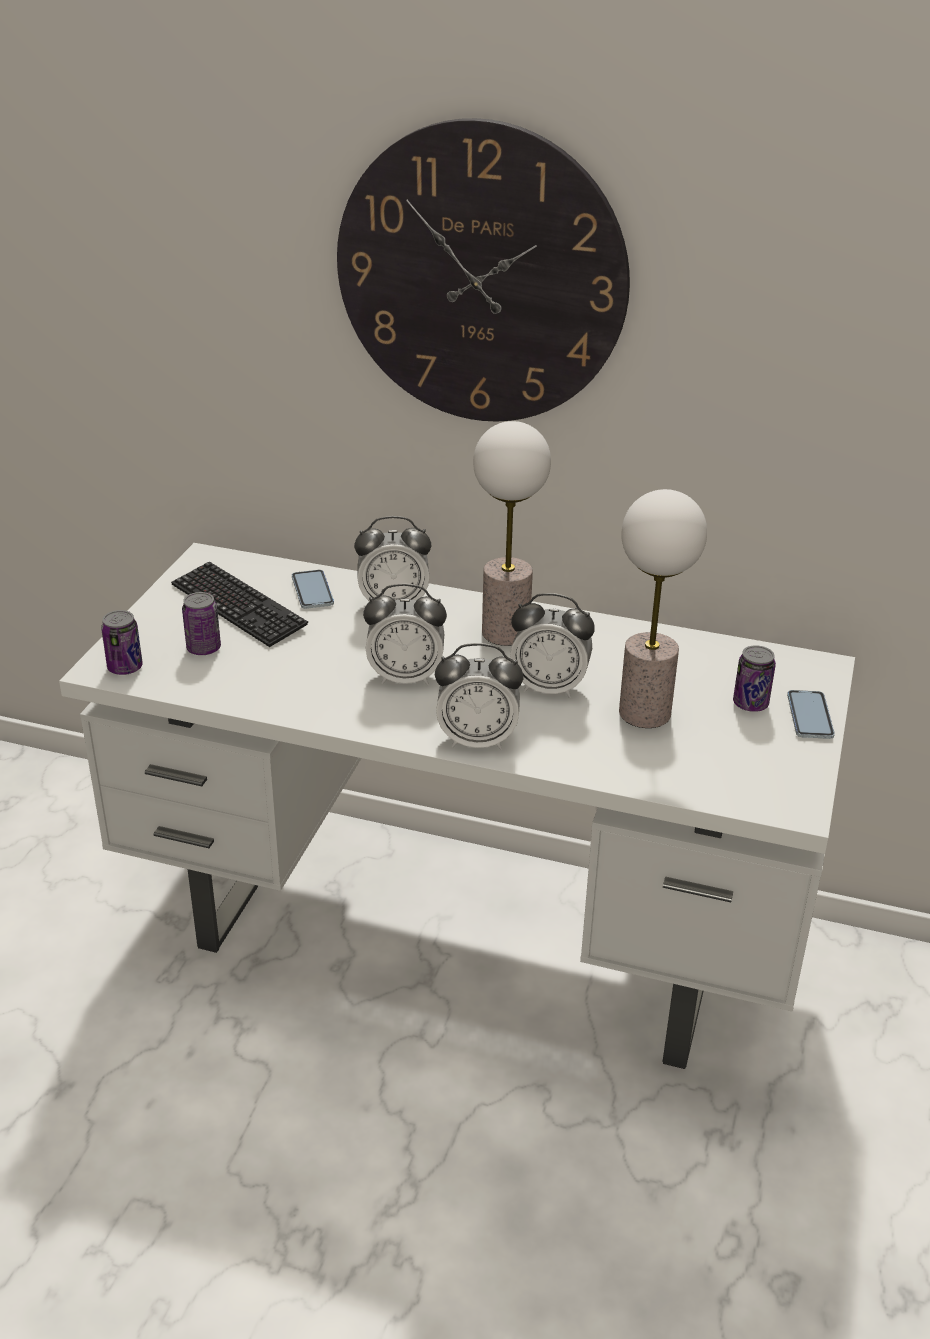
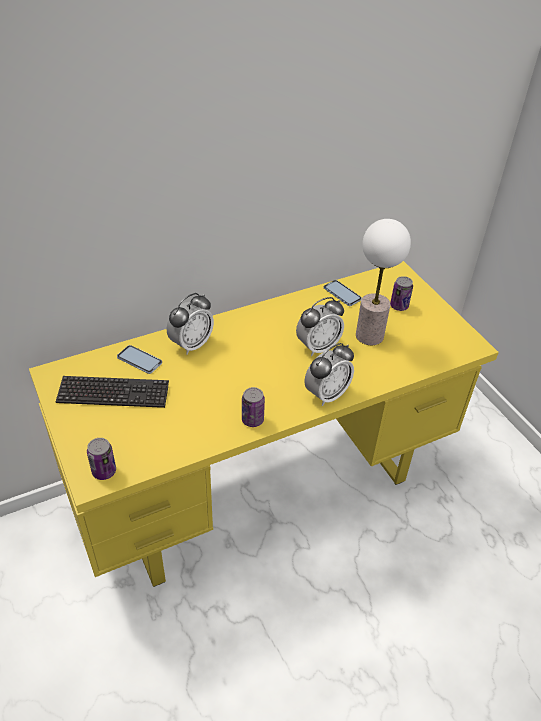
camera: 45 degrees left, 10 degrees up
(203, 648) = (131, 431): can -> can (252, 420)
(405, 677) = (252, 382): alarm clock -> none
(463, 937) = (264, 488): white desk -> yellow desk
(481, 276) = (205, 131): wall clock -> none
(505, 633) = (262, 329): table lamp -> none
(809, 716) = (424, 299): phone -> phone (342, 294)

